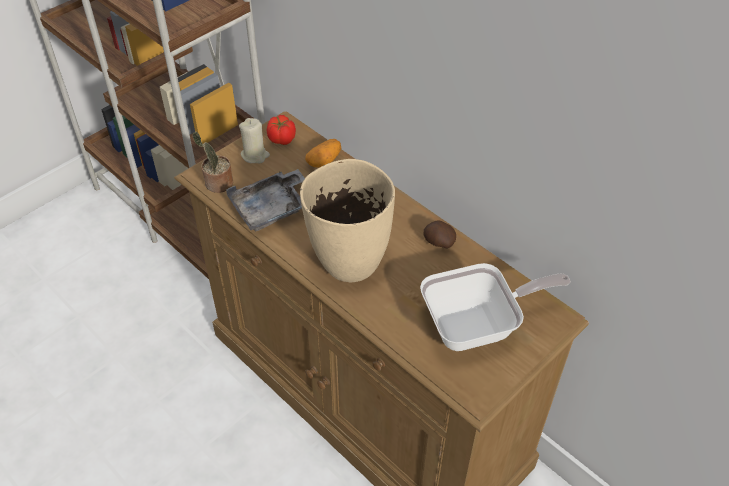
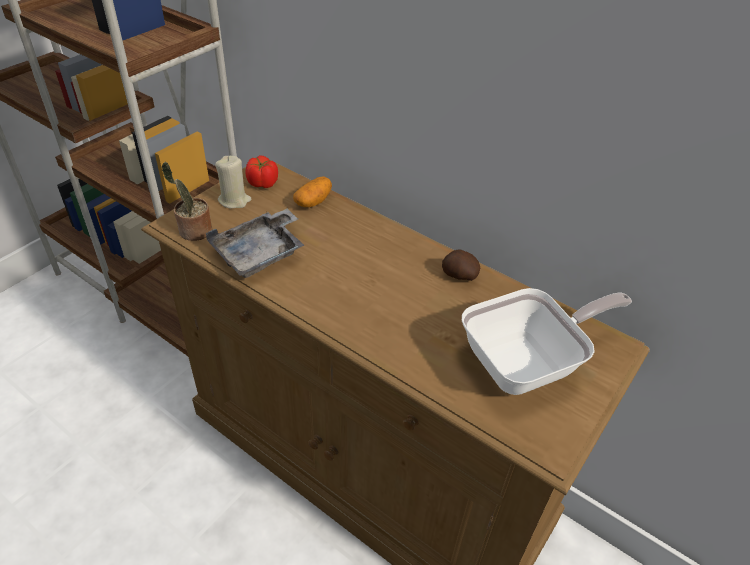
camera: 10 degrees left, 5 degrees down
(348, 262) = (361, 305): beige vase -> none

